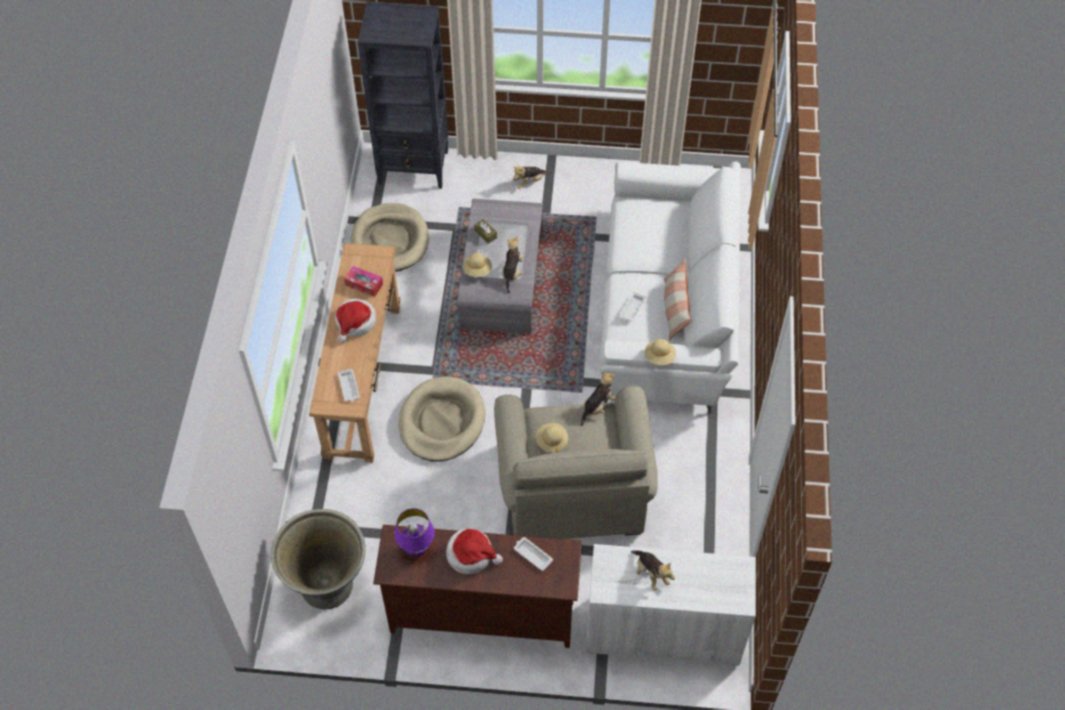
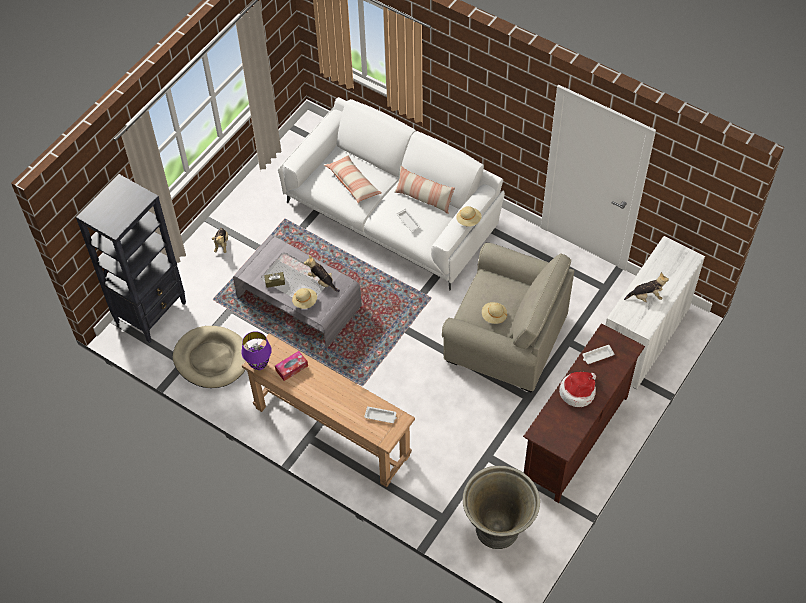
camera: 60 degrees left, 0 degrees up
(355, 323) = (324, 388): hat -> none
(417, 550) = (556, 423): purple table lamp -> purple table lamp (259, 365)
(441, 421) = (401, 395): beige dog bed -> none
(597, 406) = (481, 277): plush toy -> none
(649, 237) = (353, 183): none -> pillow

